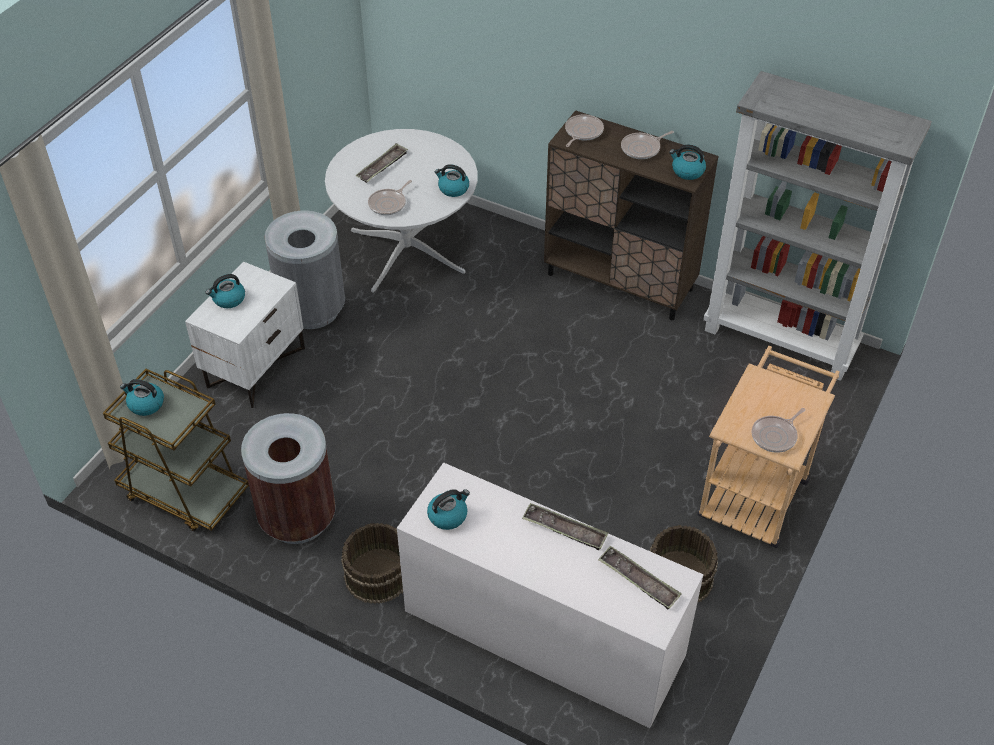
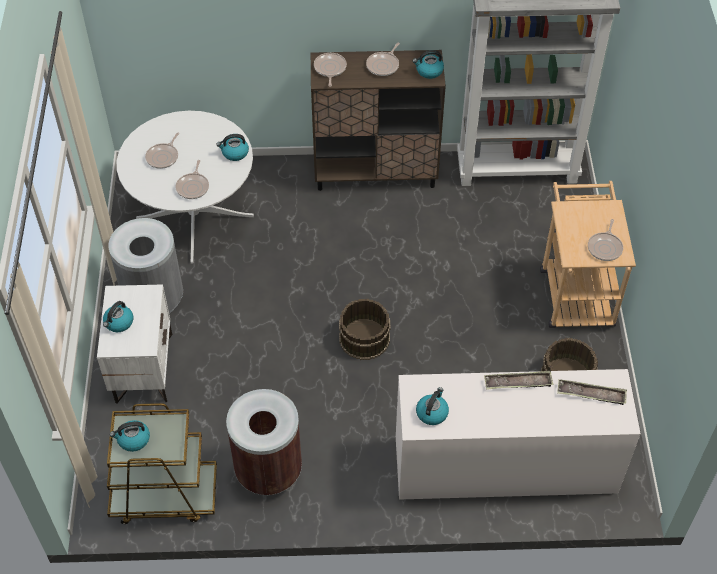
camera: 30 degrees left, 5 degrees up
(377, 574) = (359, 482): brown bucket -> brown bucket (363, 338)
(382, 166) = (163, 157): tray -> frying pan

